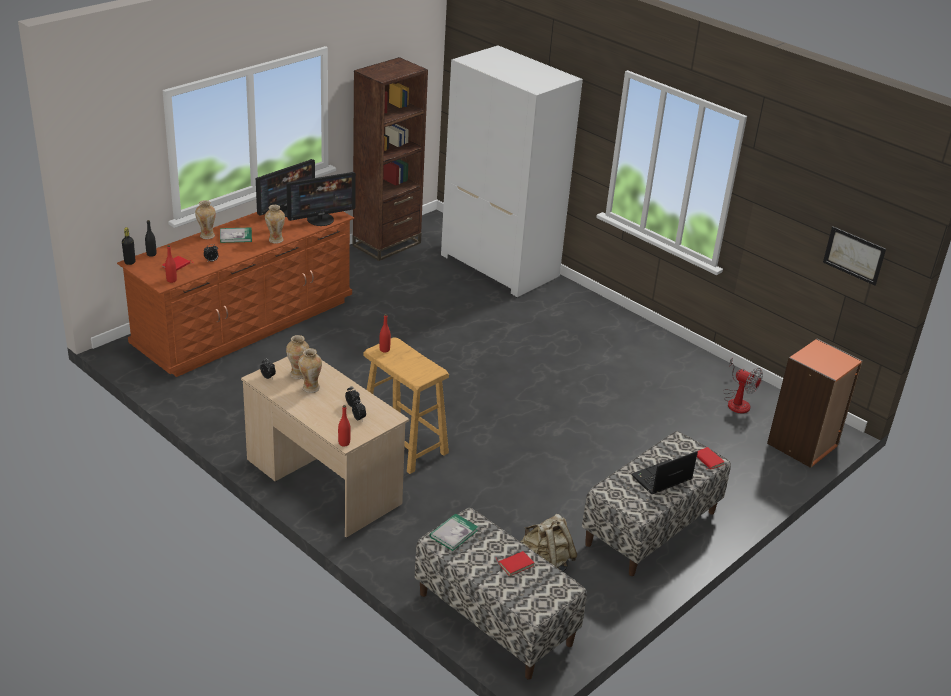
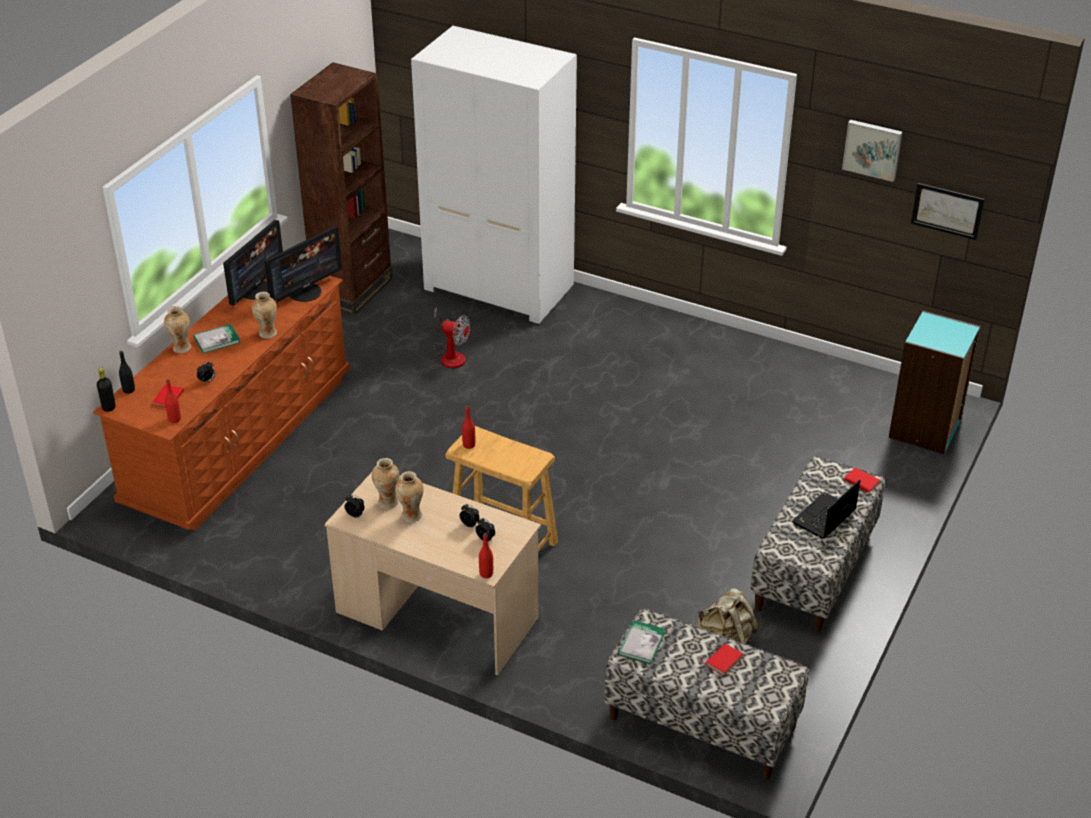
camera: 15 degrees left, 5 degrees up
(737, 401) = (836, 394): fan -> fan (450, 355)
(799, 190) = (872, 149): none -> picture
(803, 445) = (925, 429): orange bookcase -> turquoise bookcase

